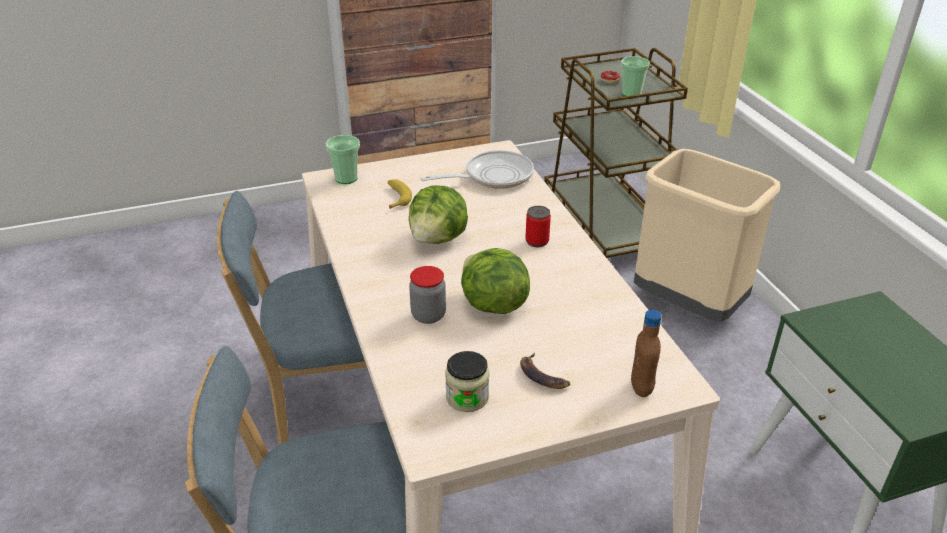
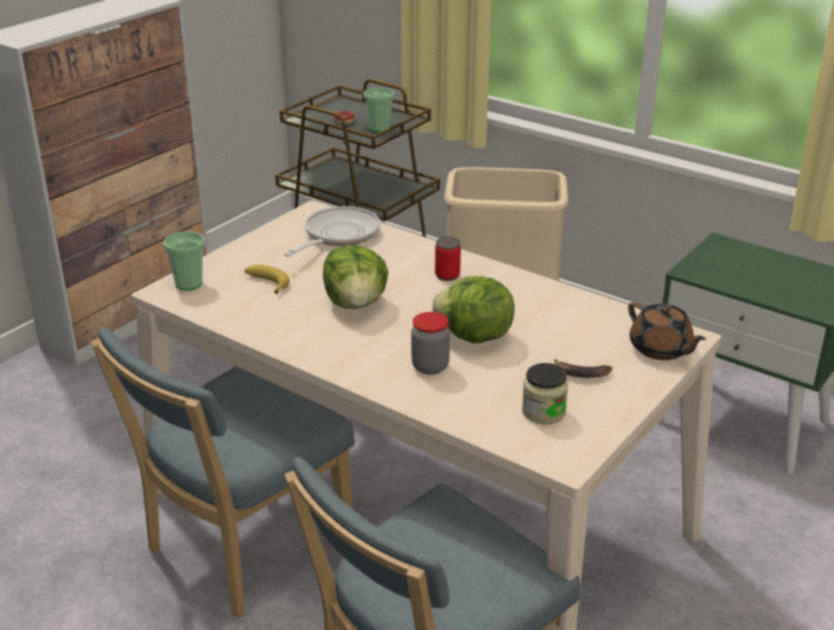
camera: 35 degrees left, 5 degrees down
(641, 387) = (661, 349): brown bottle -> brown teapot

